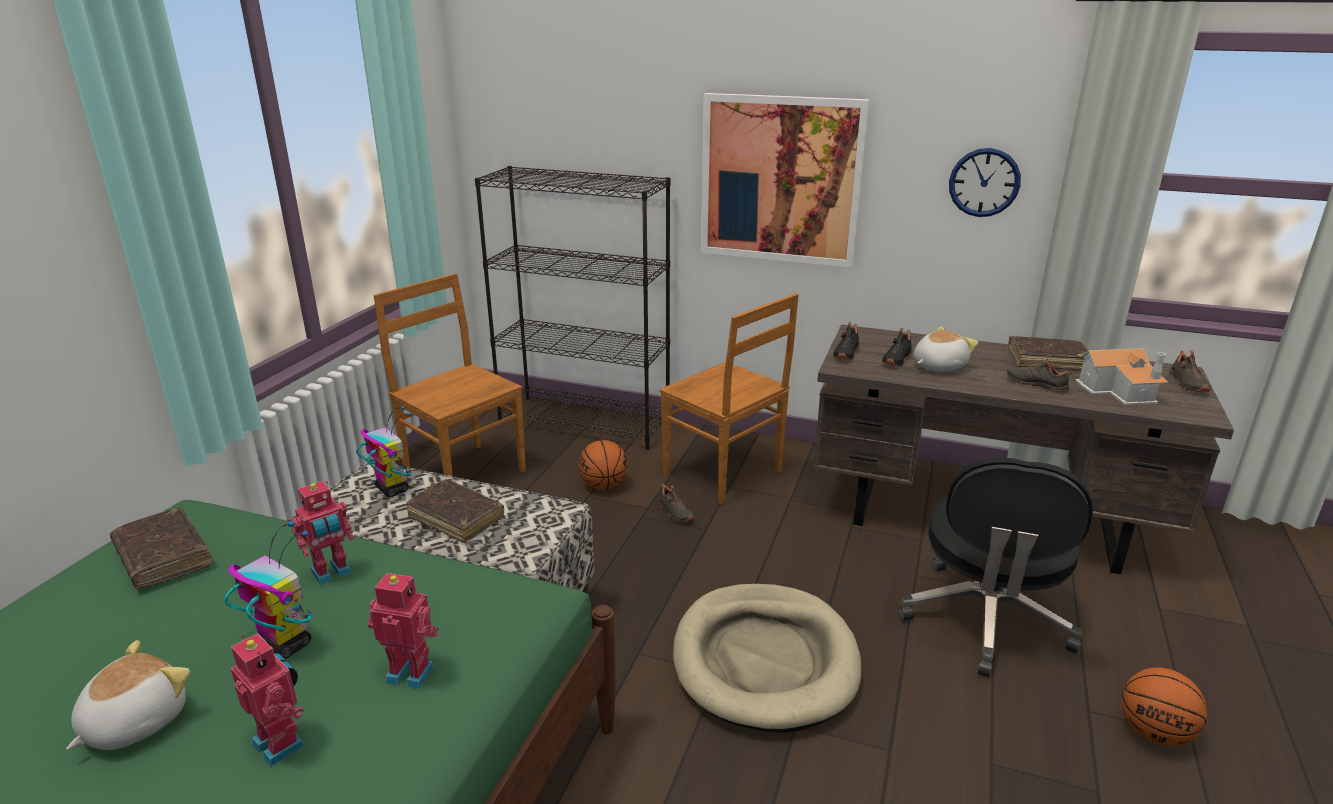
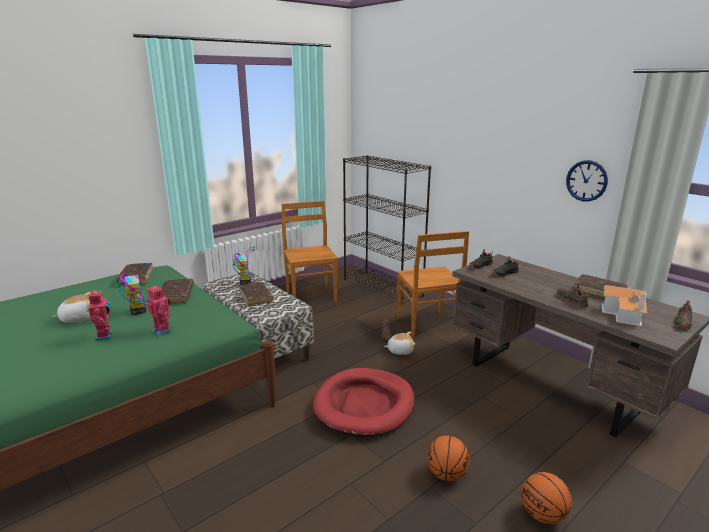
camera: 30 degrees right, 5 degrees down
(332, 573) = (176, 296): toy robot -> brown book
(604, 485) = (364, 315): basketball -> basketball (446, 474)
(765, 660) = (364, 405): beige dog bed -> red dog bed
(780, 180) = (481, 171): picture -> none
(937, 366) = (524, 281): plush toy -> plush toy (400, 350)
(985, 620) = (499, 429): black office chair -> none

